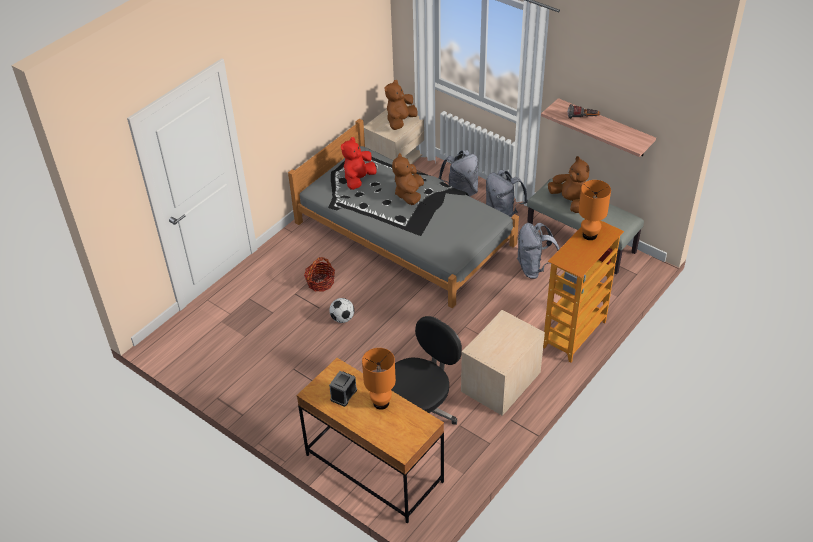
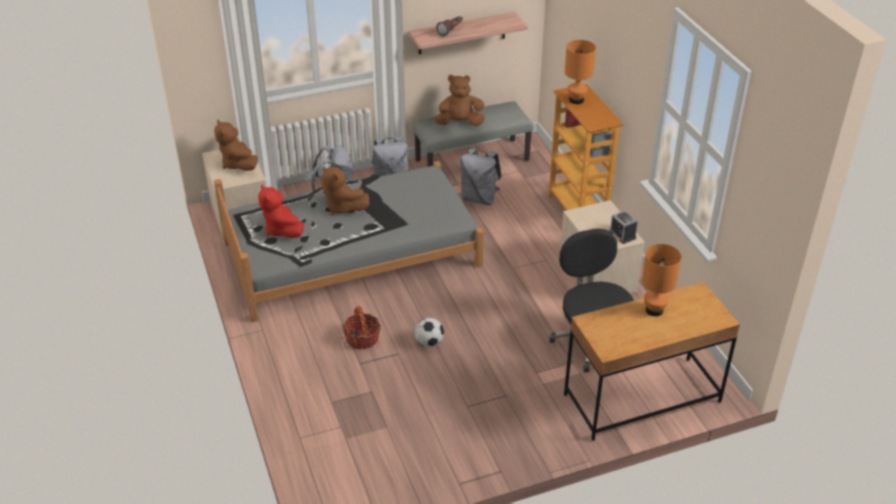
camera: 60 degrees left, 5 degrees down
(343, 395) = (626, 330): alarm clock -> alarm clock (622, 234)

